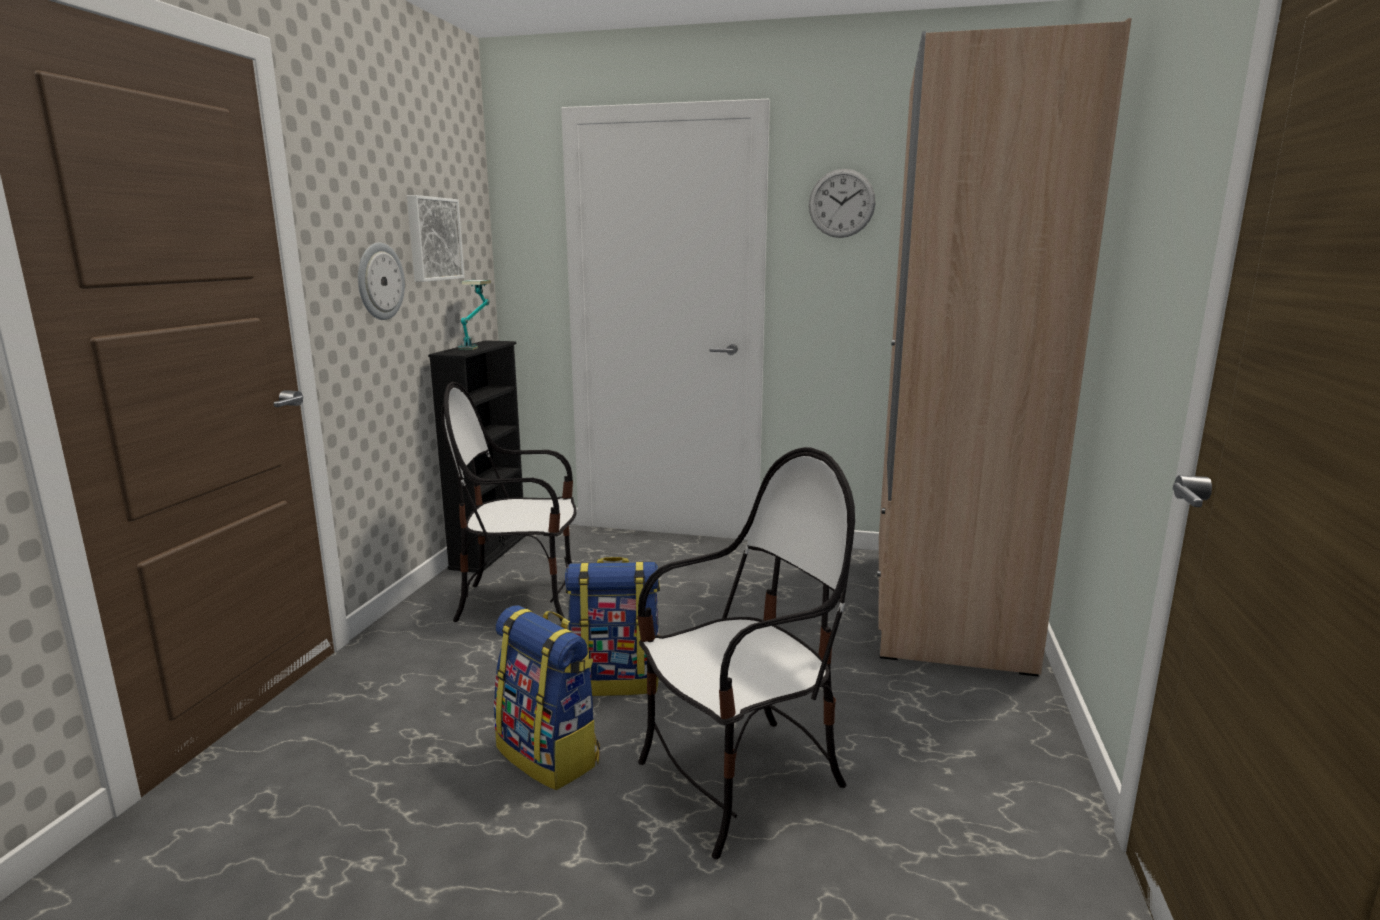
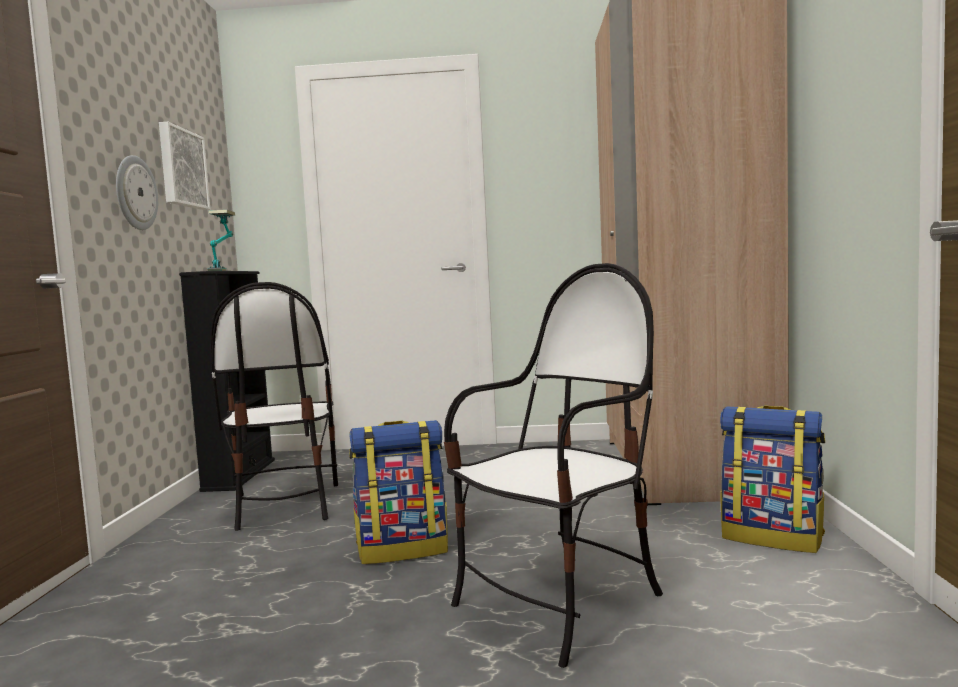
camera: 10 degrees left, 10 degrees down
(521, 601) = (285, 505): chair -> chair turned 90 degrees counterclockwise
(550, 755) = (356, 612): backpack -> backpack (773, 537)
(841, 203) = (546, 136): wall clock -> none

